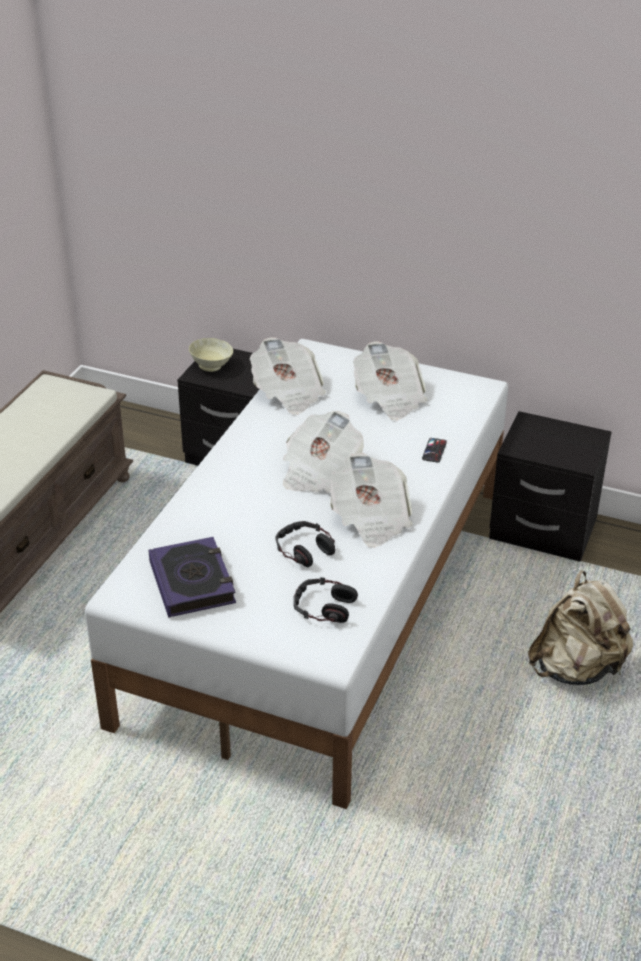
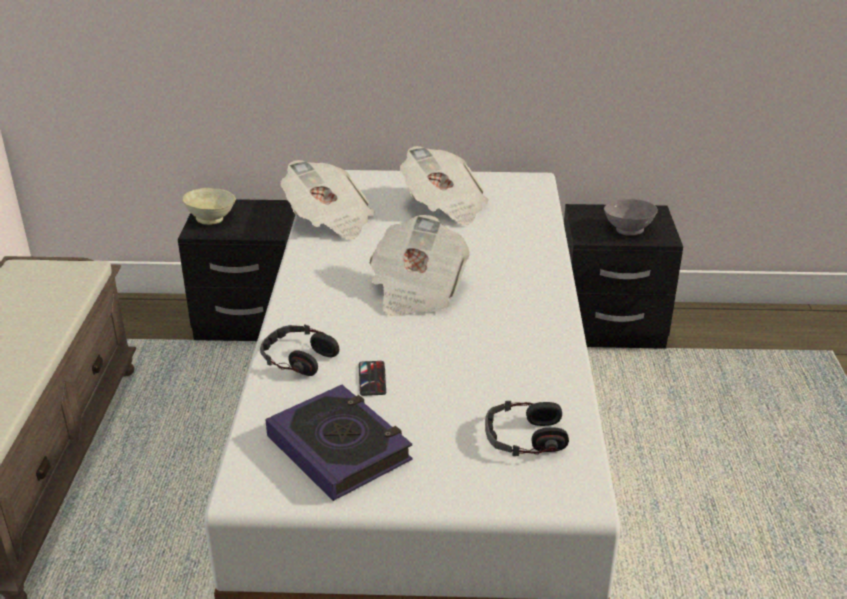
camera: 20 degrees left, 5 degrees down
(304, 549) = (455, 377): headphones -> headphones (298, 358)
(370, 519) = (509, 327): newspaper -> none
(434, 450) = (528, 245): phone -> phone (372, 378)
(556, 449) = (628, 230): none -> grey bowl
(576, 668) = (734, 455): beige backpack -> none

